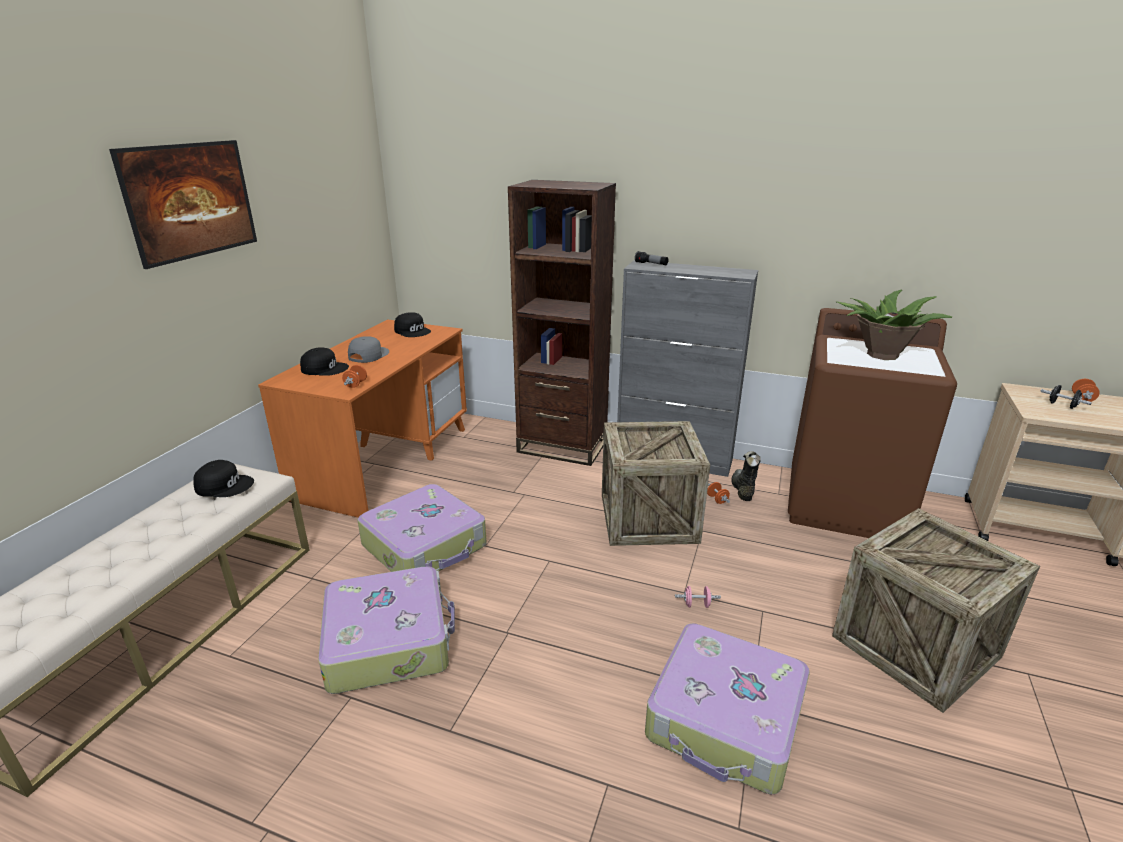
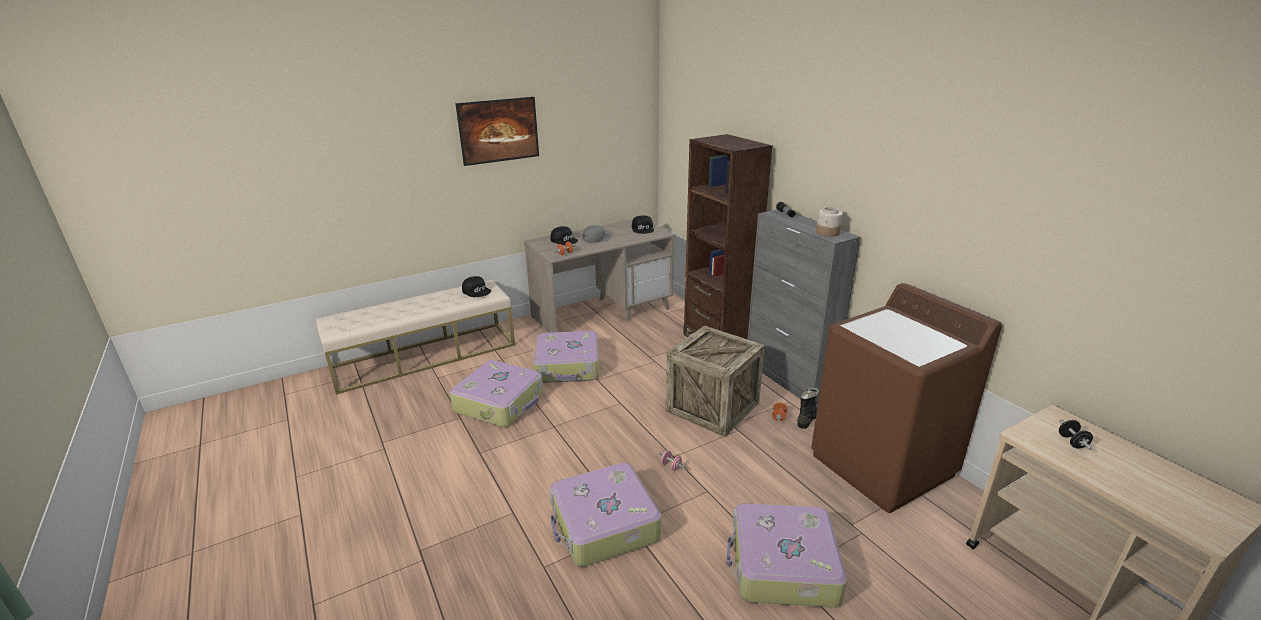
camera: 40 degrees right, 0 degrees up
(385, 461) = (602, 312): orange desk -> beige desk
(727, 272) = (827, 233): none -> jar
(881, 355) = (901, 334): potted plant -> none
(915, 646) = (782, 566): crate -> suitcase
(1082, 399) = (1114, 447): orange dumbbell -> none

